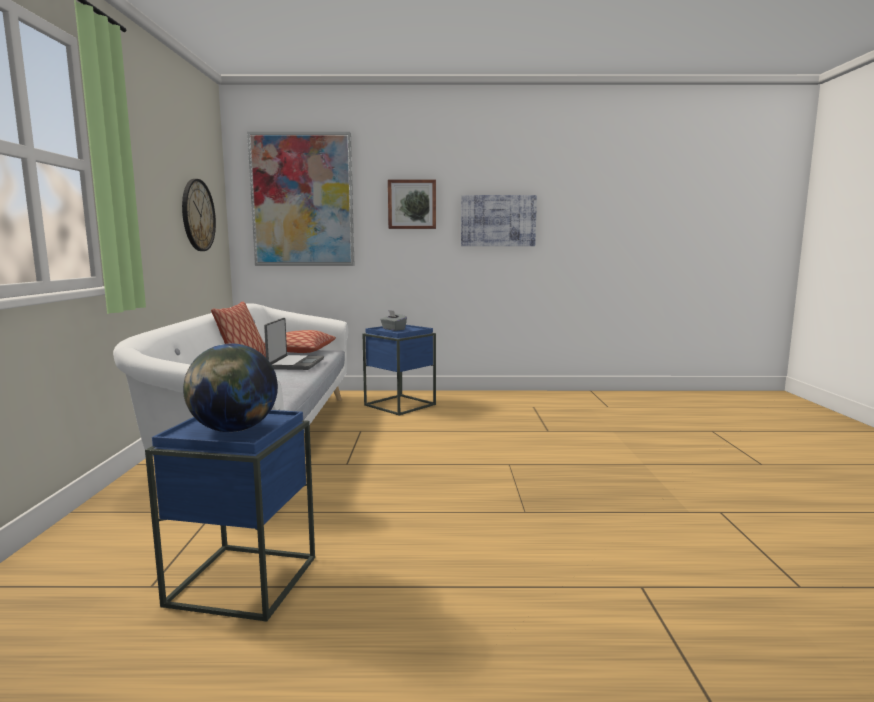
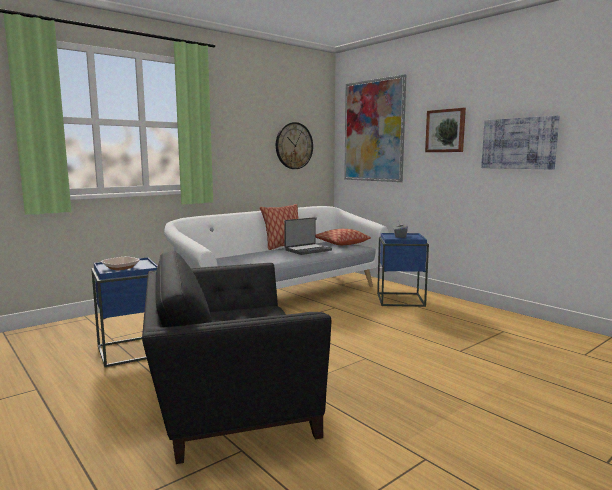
camera: 50 degrees right, 0 degrees up
(233, 430) = (120, 268): globe -> bowl
(513, 558) = (227, 400): none -> black armchair

